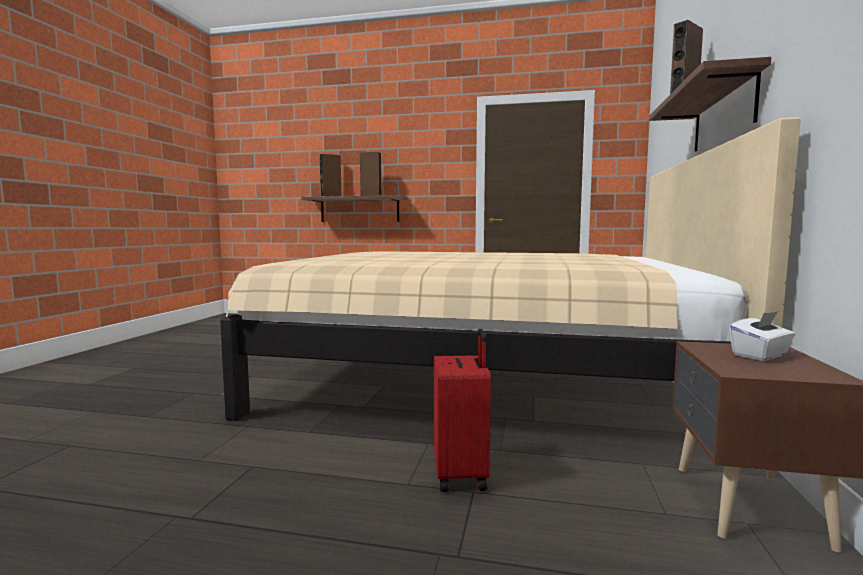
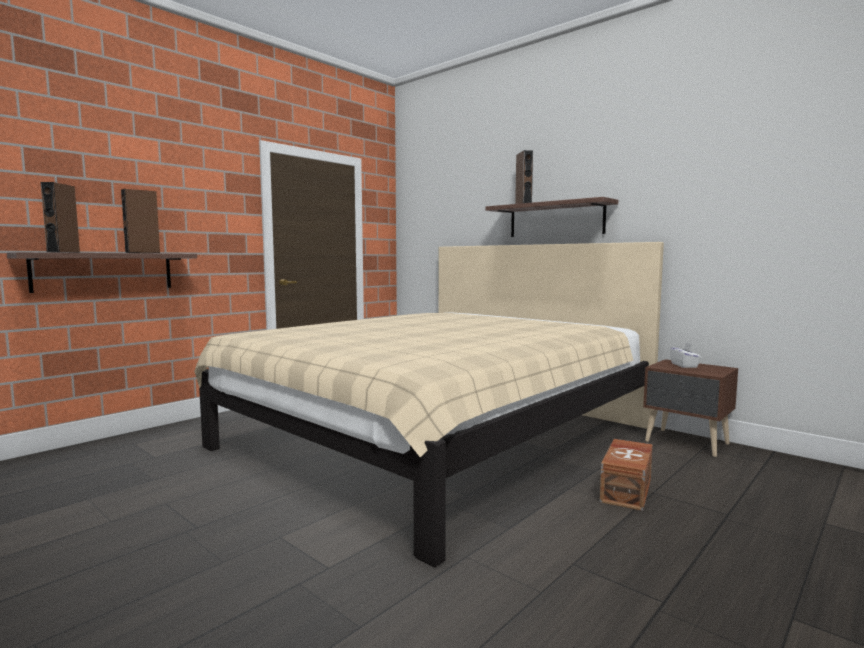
camera: 60 degrees left, 0 degrees up
(462, 474) = (627, 490): red suitcase -> brown storage box

